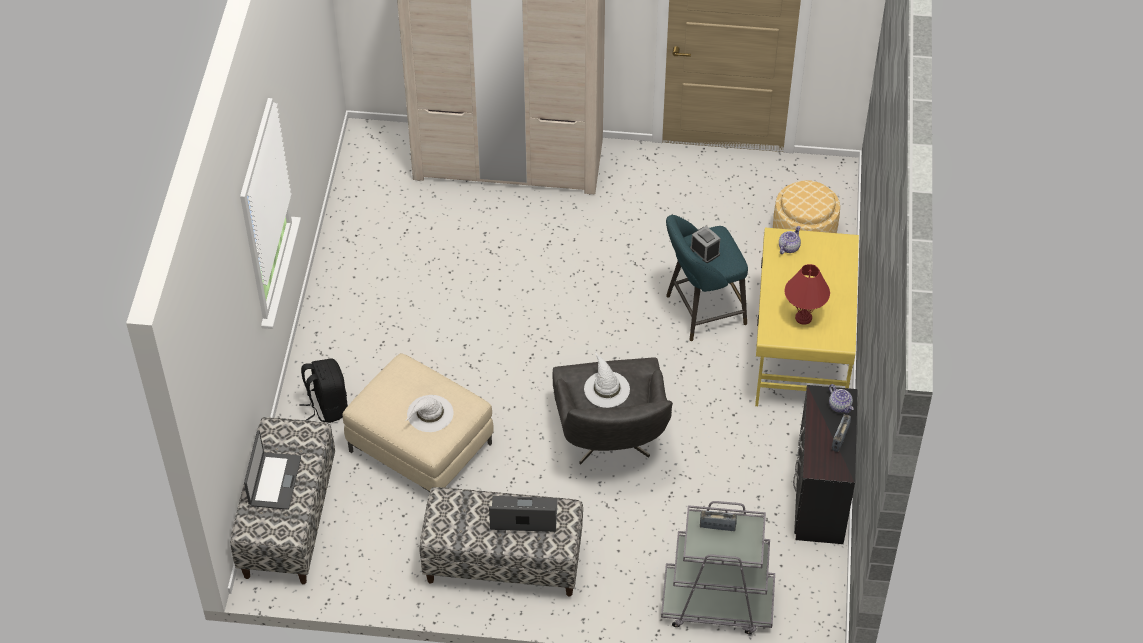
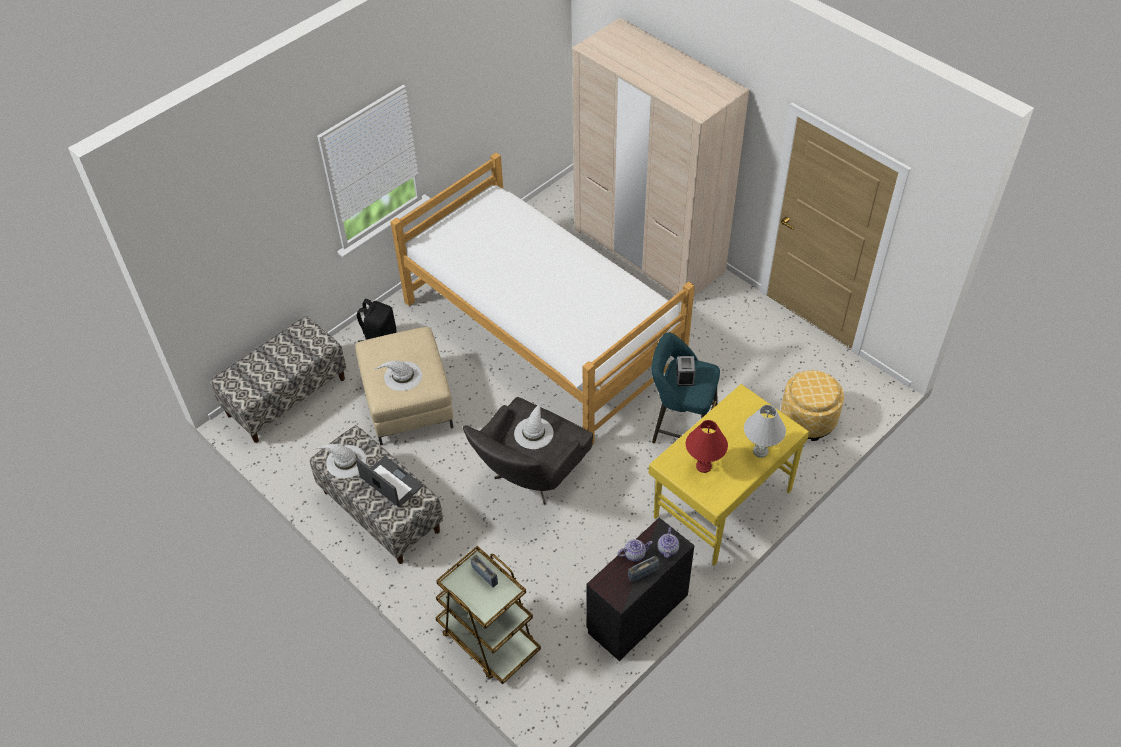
camera: 40 degrees right, 0 degrees up
(274, 481) = (271, 359): laptop -> none
(459, 526) = (345, 461): none -> white hat
(485, 301) = (542, 332): none -> bed
(716, 603) = (488, 639): grey cart -> brown cart
(788, 247) = (744, 408): teapot -> teapot (634, 554)
(837, 276) = (760, 451): none -> white table lamp

